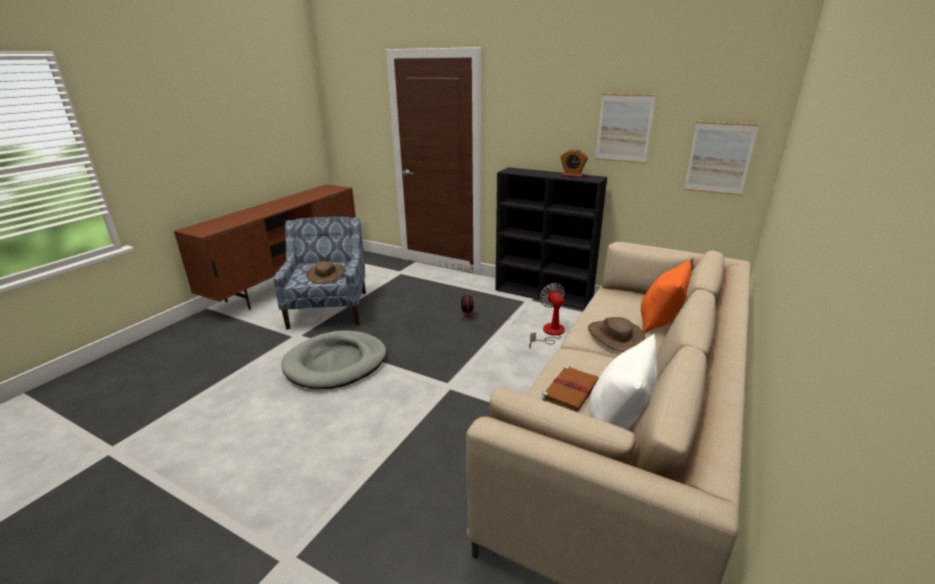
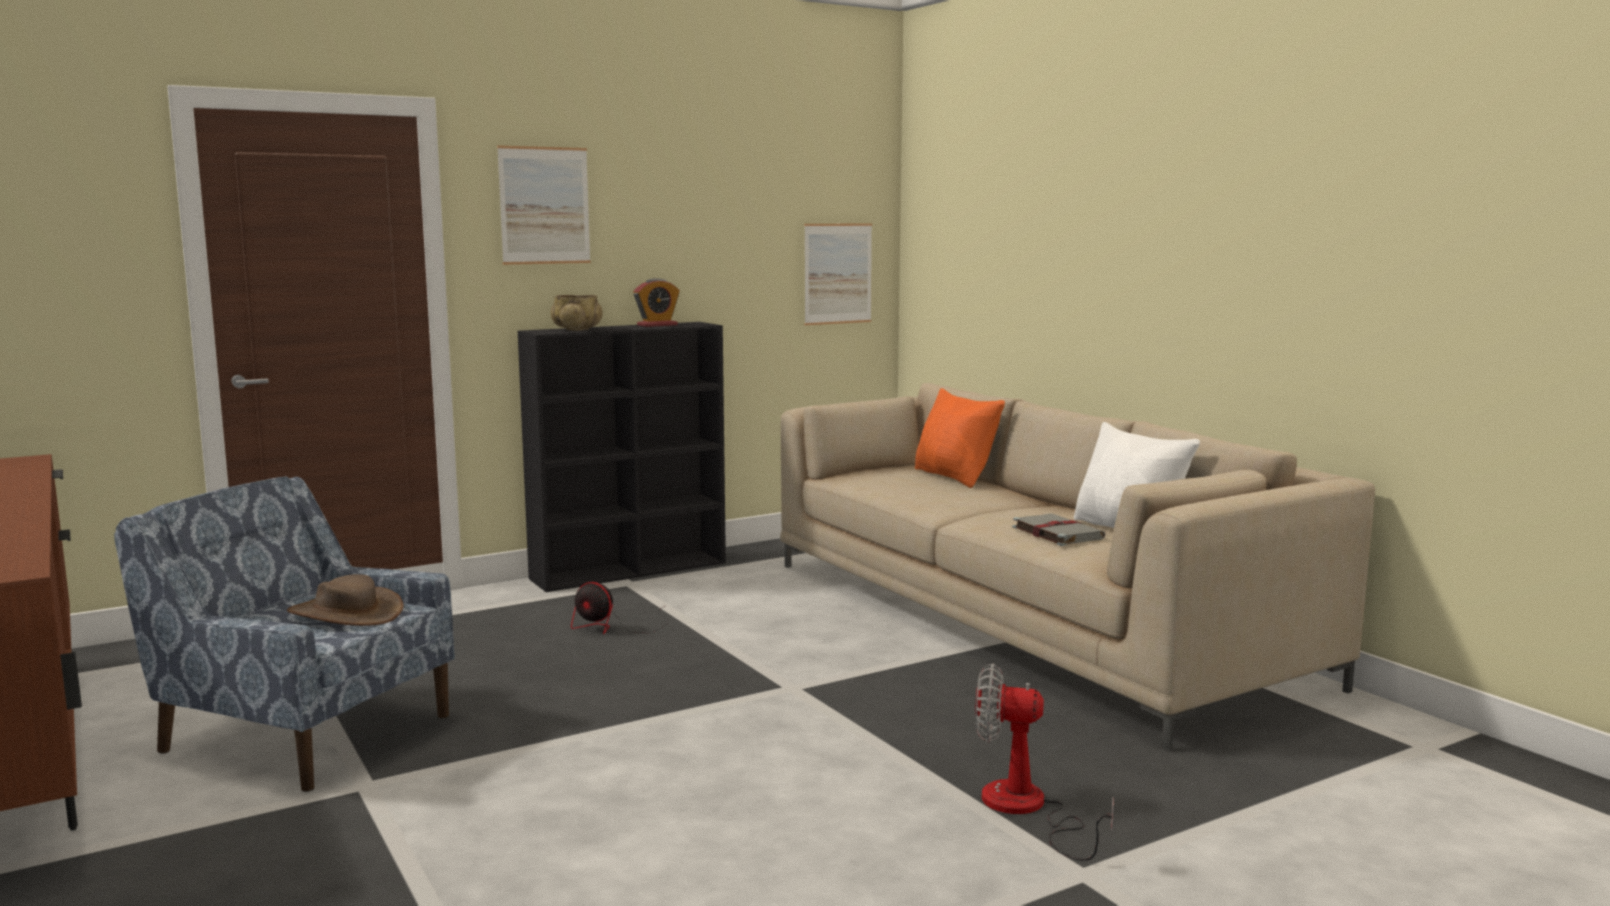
camera: 60 degrees left, 15 degrees down
(336, 363) = (567, 760): grey dog bed -> none
(527, 171) = (577, 329): none -> beige bowl
(550, 333) = (752, 597): fan -> fan (1026, 810)
(571, 390) = (1056, 533): brown book -> grey book
(615, 336) = (964, 496): brown hat -> none
(624, 128) = (712, 240): picture -> picture (544, 205)

